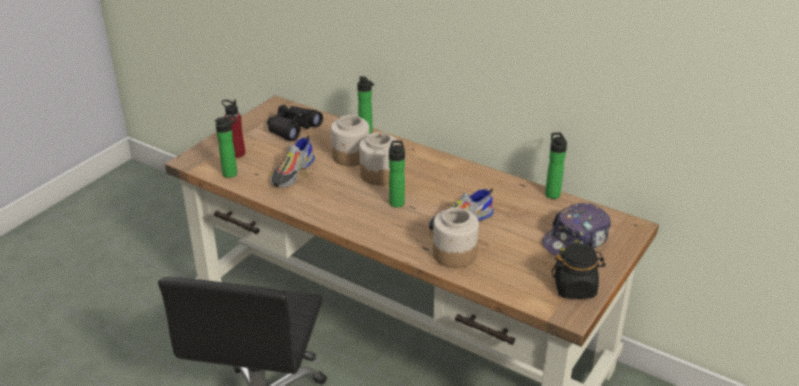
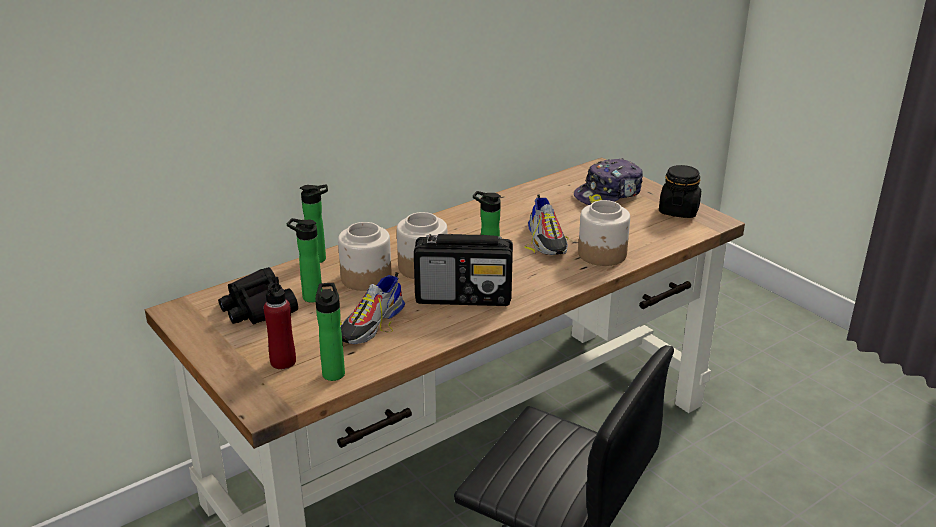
camera: 70 degrees left, 5 degrees down
(293, 173) = (372, 324): shoe -> shoe turned 75 degrees clockwise
(347, 201) = (464, 297): none -> radio
(552, 193) = (525, 187): bottle -> bottle (309, 297)
(576, 240) = (608, 194): cap -> cap turned 75 degrees clockwise

